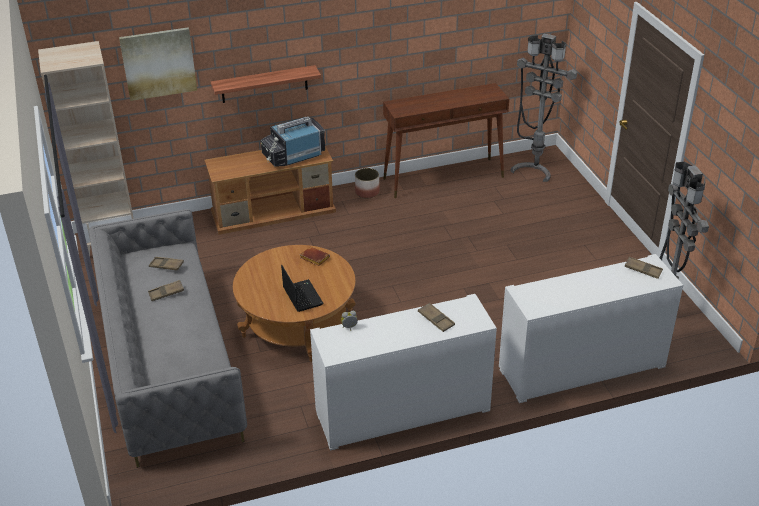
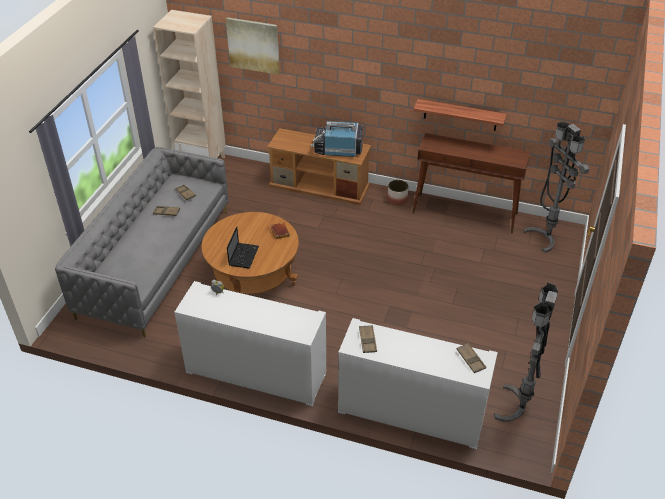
camera: 35 degrees right, 5 degrees up
(264, 84) = (331, 87): shelf -> shelf (460, 115)
(436, 319) = (277, 317): brown tray -> brown tray (367, 340)

